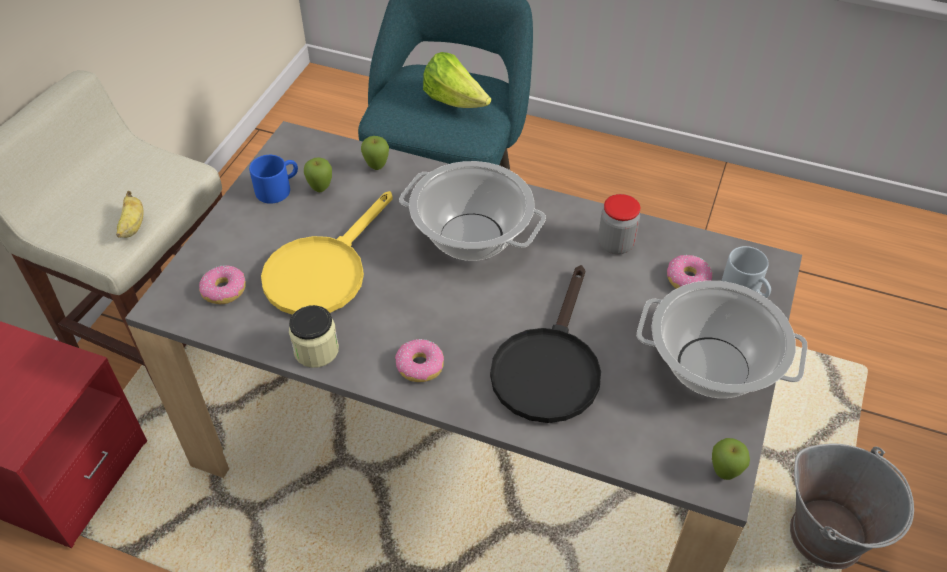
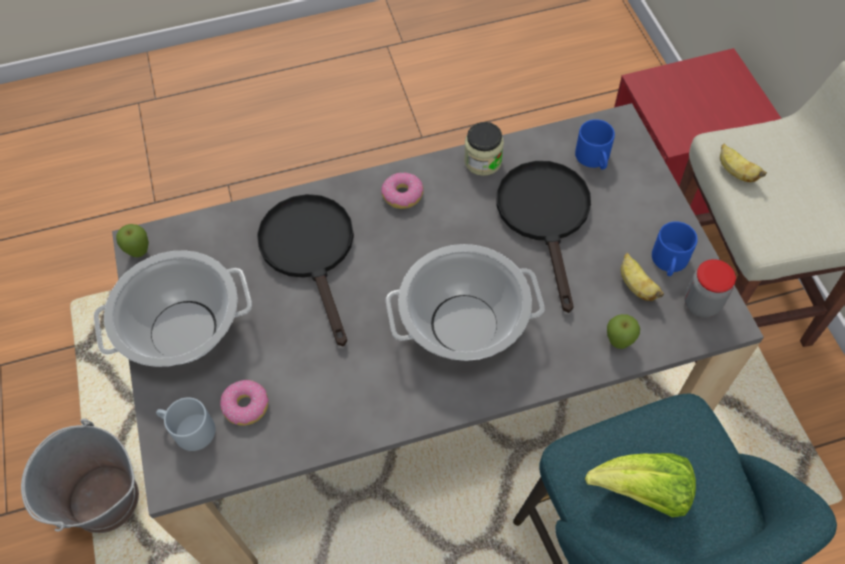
camera: 145 degrees right, 10 degrees up
(224, 290) = (595, 159): donut -> blue mug
(321, 189) = (636, 286): apple -> banana
(323, 271) = (546, 217): yellow frying pan -> black frying pan
(615, 244) = (334, 403): jar -> jar (701, 303)

